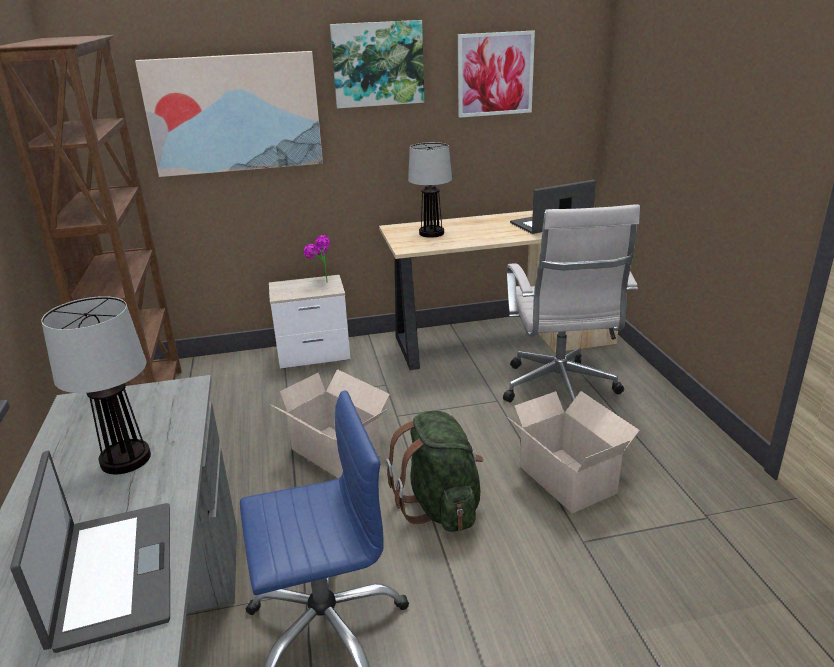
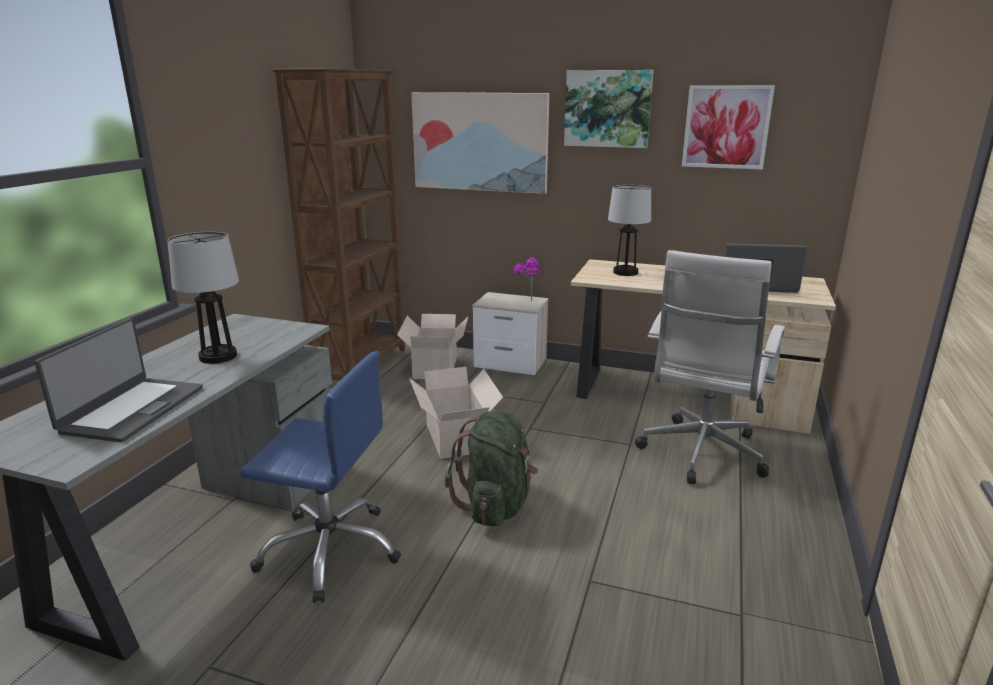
camera: 30 degrees right, 5 degrees down
(565, 478) = (628, 526): cardboard box -> cardboard box (436, 367)

